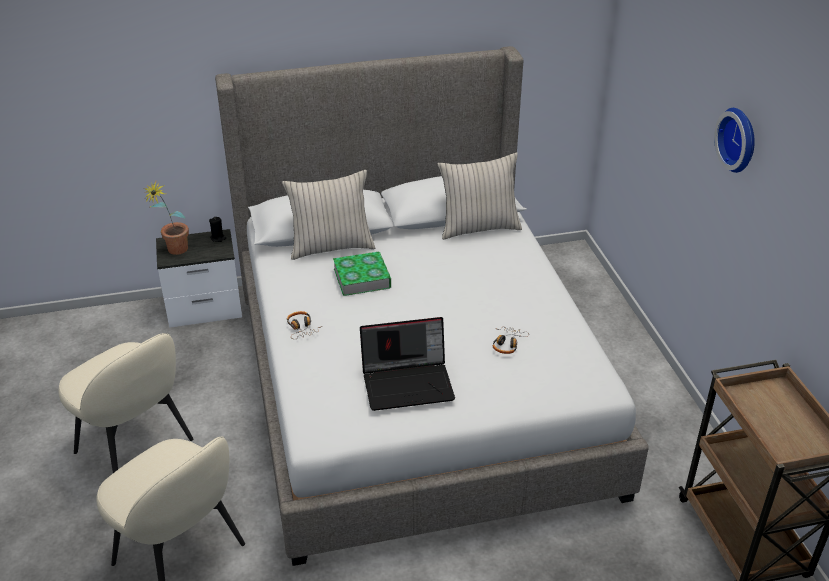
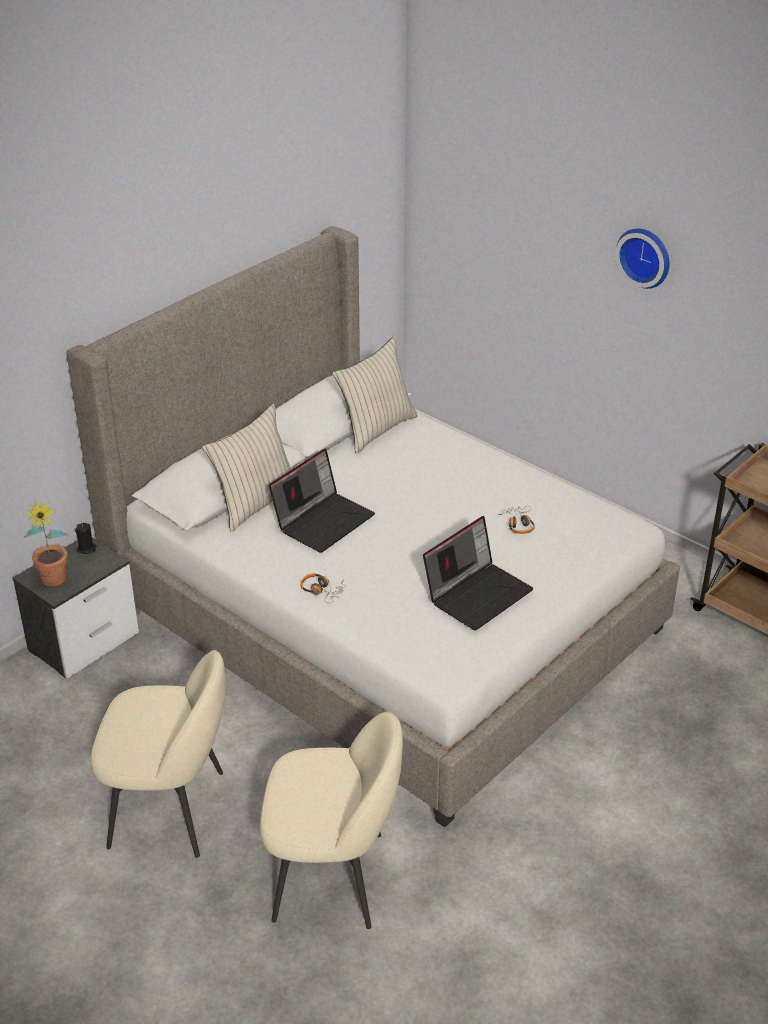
camera: 35 degrees left, 0 degrees up
(362, 278) = (323, 520): book -> laptop

